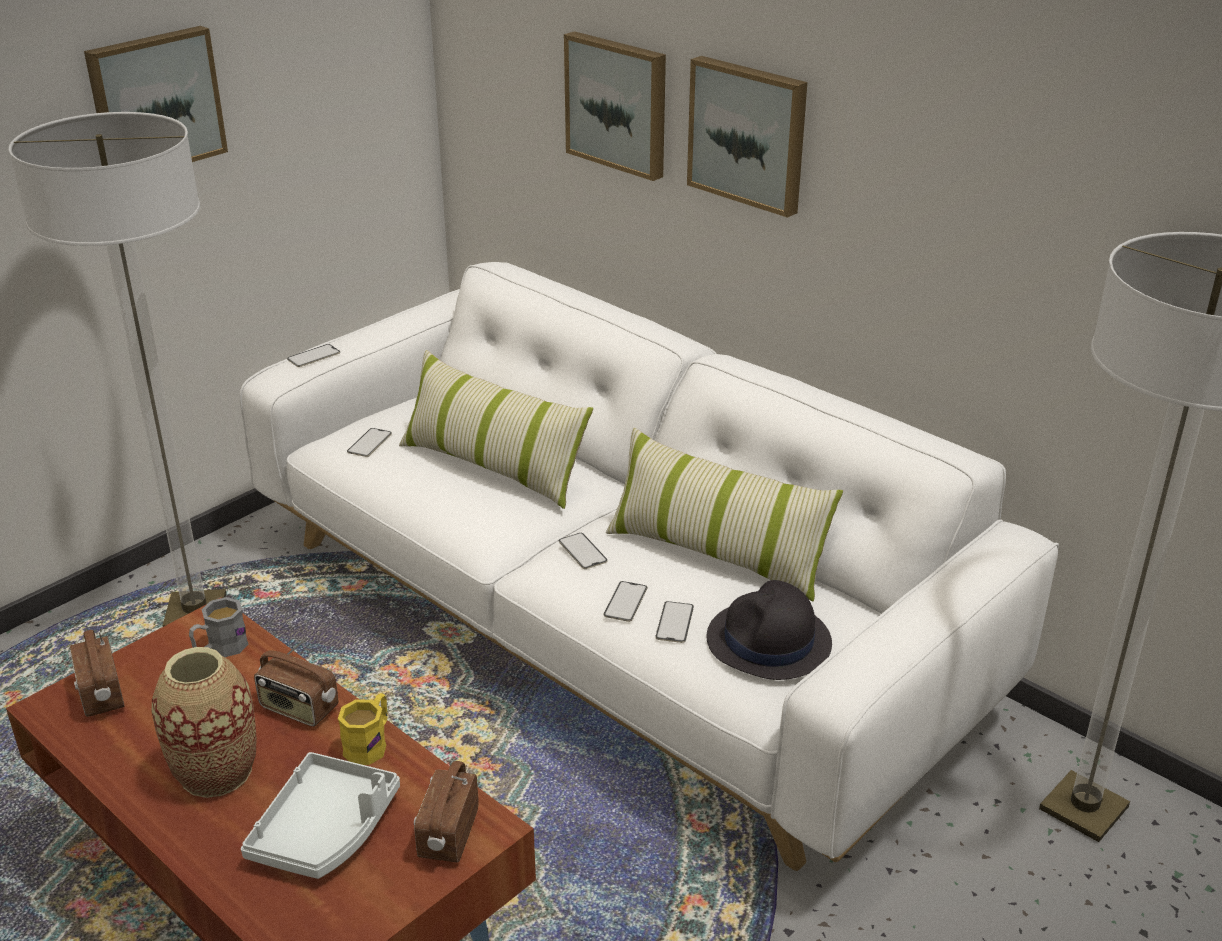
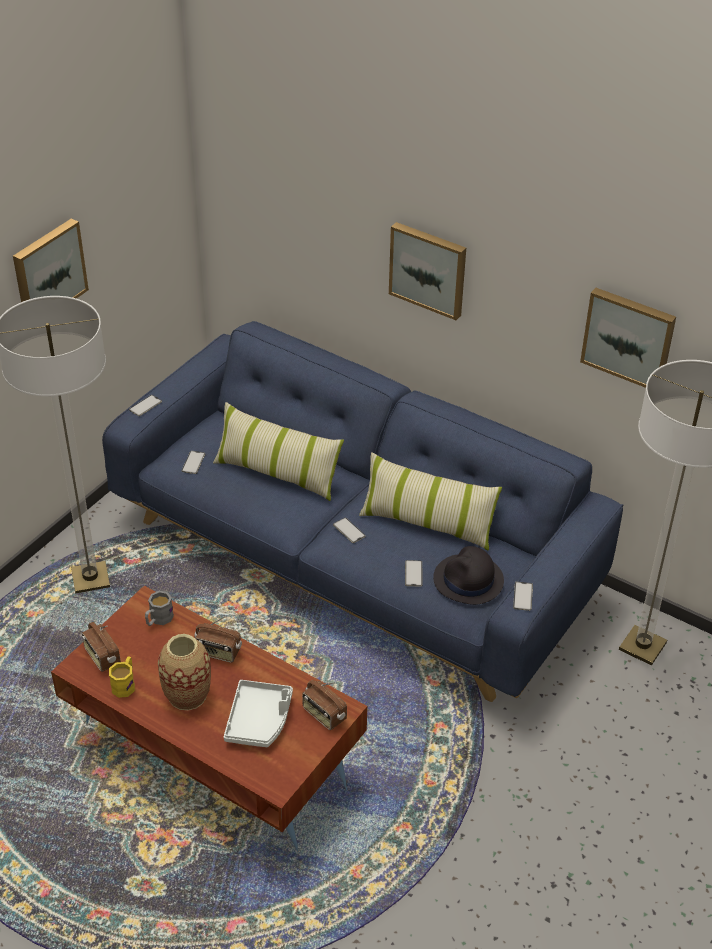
camera: 10 degrees left, 10 degrees up
(370, 744) = (265, 668): yellow mug -> yellow mug (125, 684)
(447, 835) = (324, 715): radio -> radio turned 45 degrees counterclockwise
(612, 622) = (355, 556): white sofa -> blue sofa
(618, 104) = (338, 239): picture -> picture (629, 337)
(625, 602) = (382, 563): phone -> phone (523, 596)

